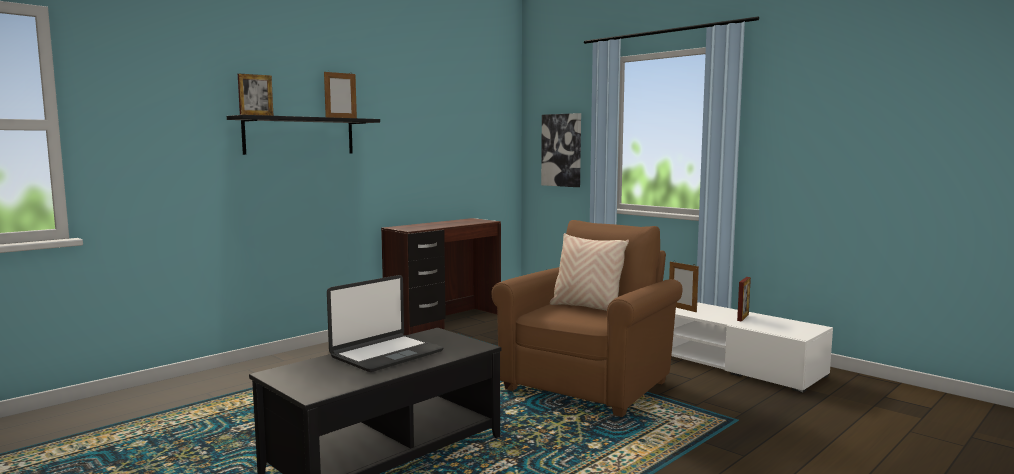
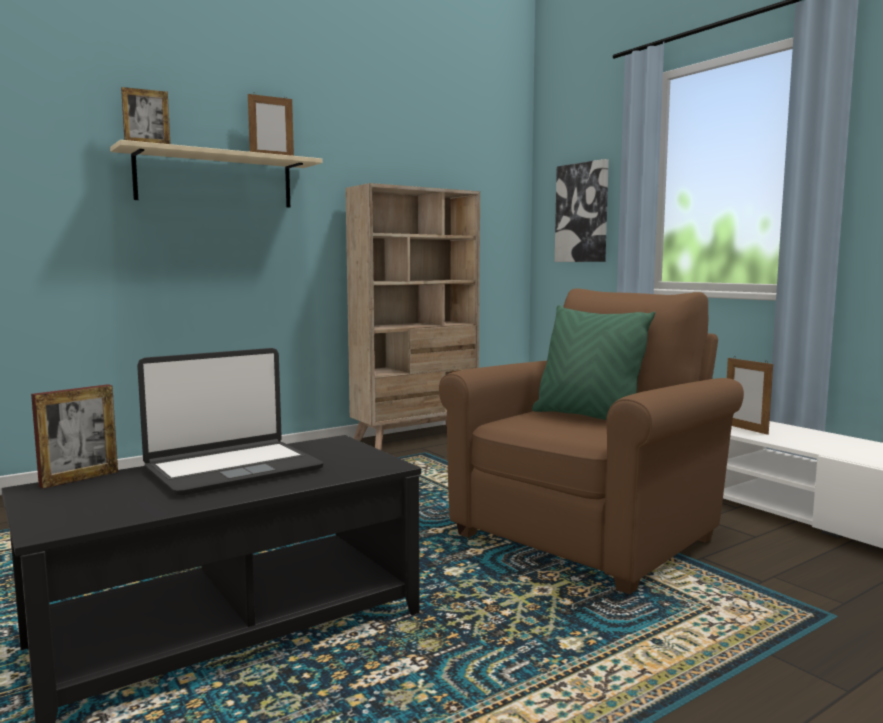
camera: 10 degrees right, 0 degrees up
(300, 136) = (215, 180): black shelf -> beige shelf
(445, 322) = (416, 437): brown desk -> beige bookcase
(586, 307) = (587, 417): beige pillow -> green pillow
(743, 317) = (845, 445): picture frame -> picture frame (79, 479)

